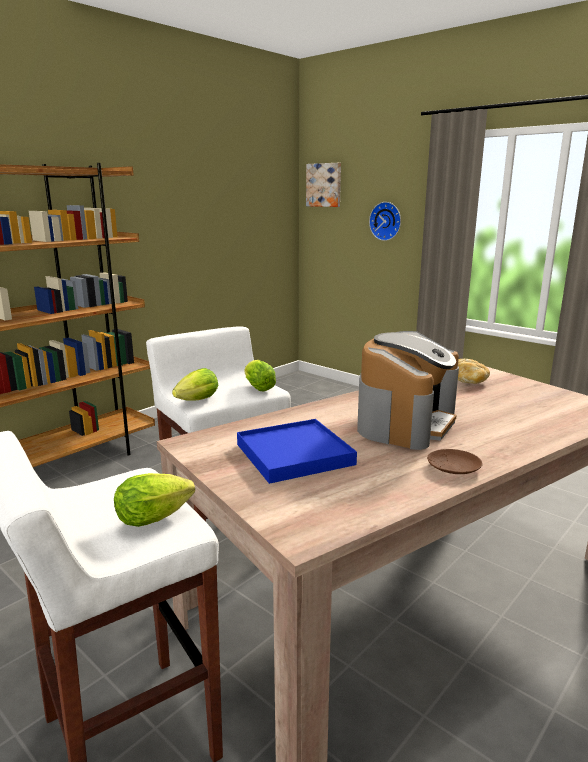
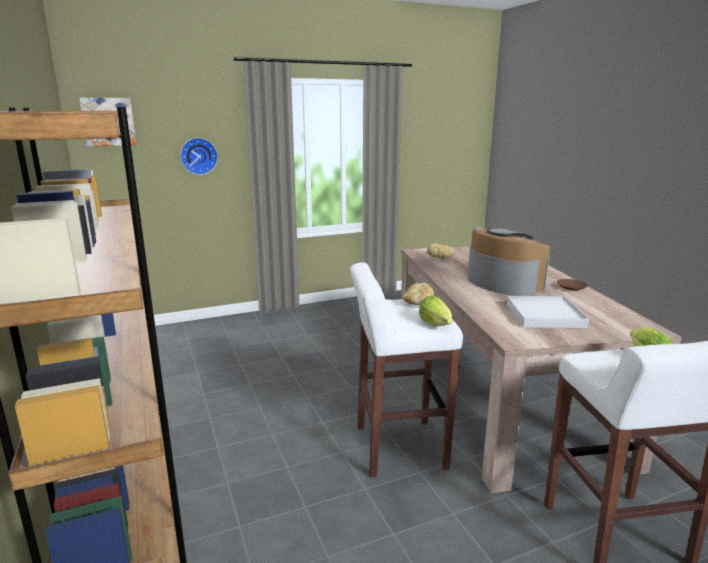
camera: 65 degrees left, 0 degrees up
(257, 387) = (418, 303): lettuce -> bread
(294, 454) = (545, 315): blue tray -> white tray

